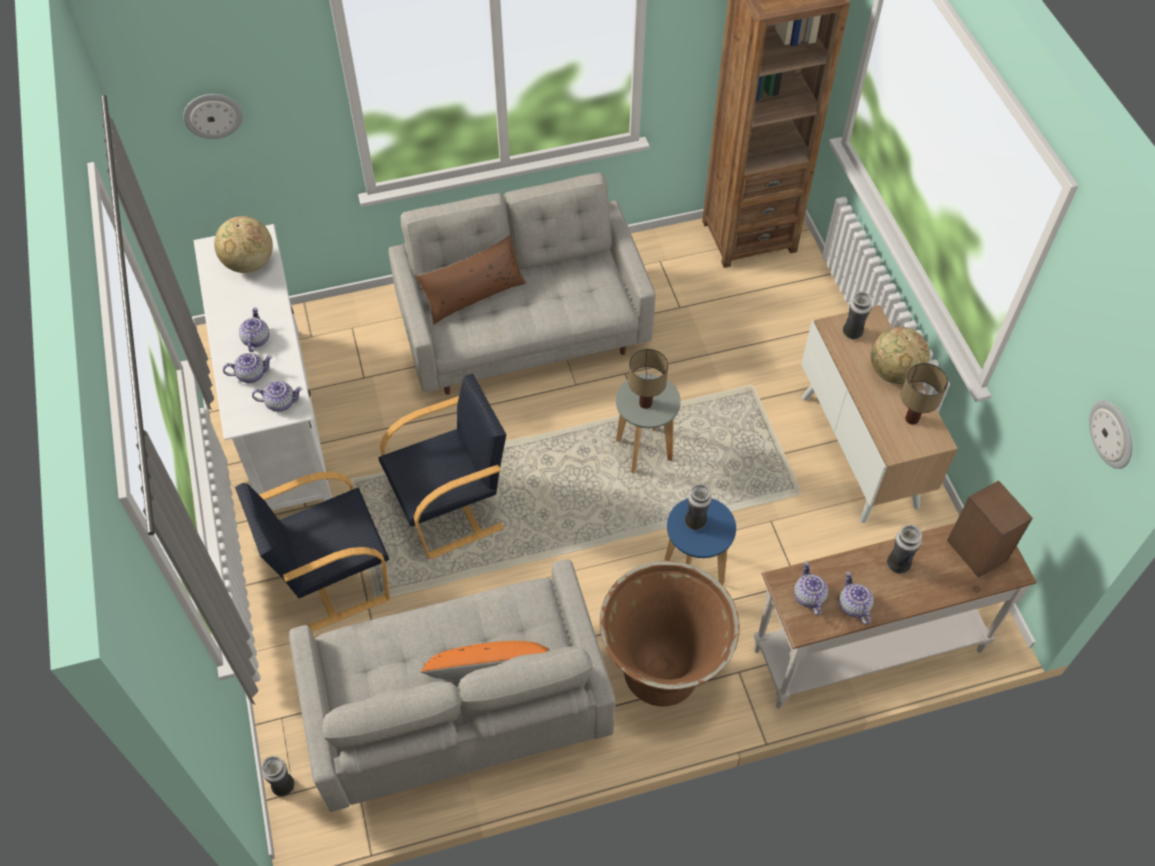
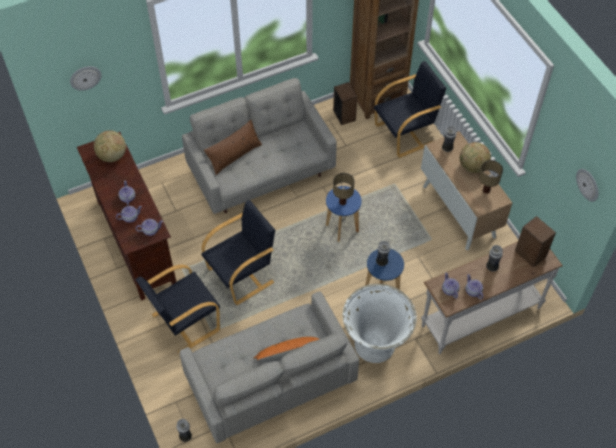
camera: 10 degrees left, 0 degrees up
(282, 423) = (135, 243): white tv stand -> brown tv stand
(644, 450) = (342, 228): grey stool -> blue stool
(662, 673) = (375, 345): brown planter -> white planter
(687, 256) = (344, 115): none -> speaker
(787, 302) = (405, 134): none -> black armchair

